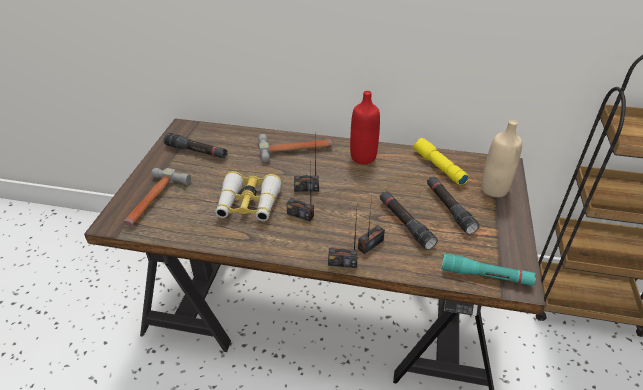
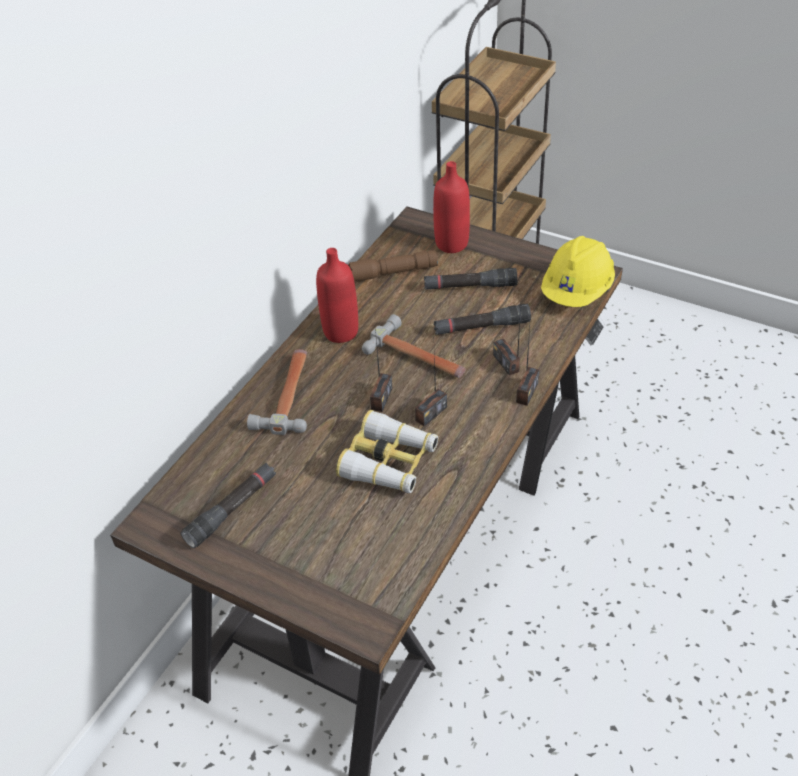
camera: 70 degrees left, 5 degrees up
(153, 201) = (336, 572): hammer -> hammer (418, 357)
(438, 167) = (392, 273): yellow flashlight -> brown flashlight
(486, 276) = (577, 292): turquoise flashlight -> yellow hard hat
(494, 189) = (451, 244): beige bottle -> red bottle

